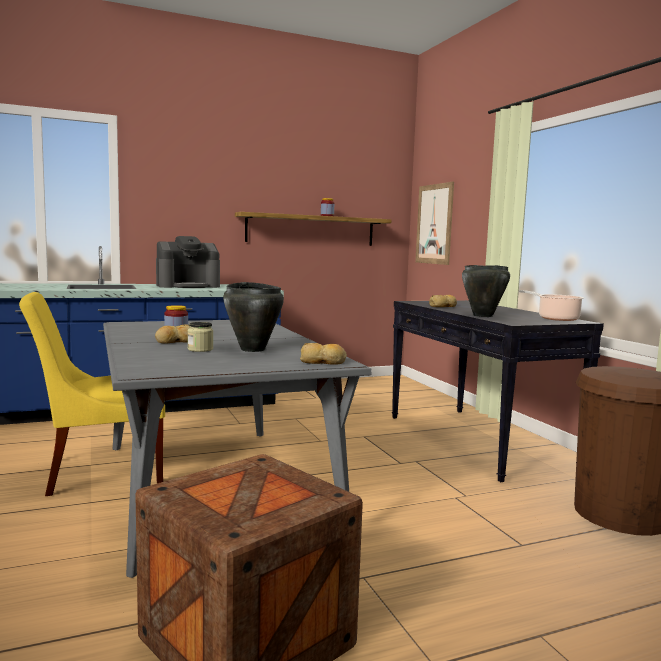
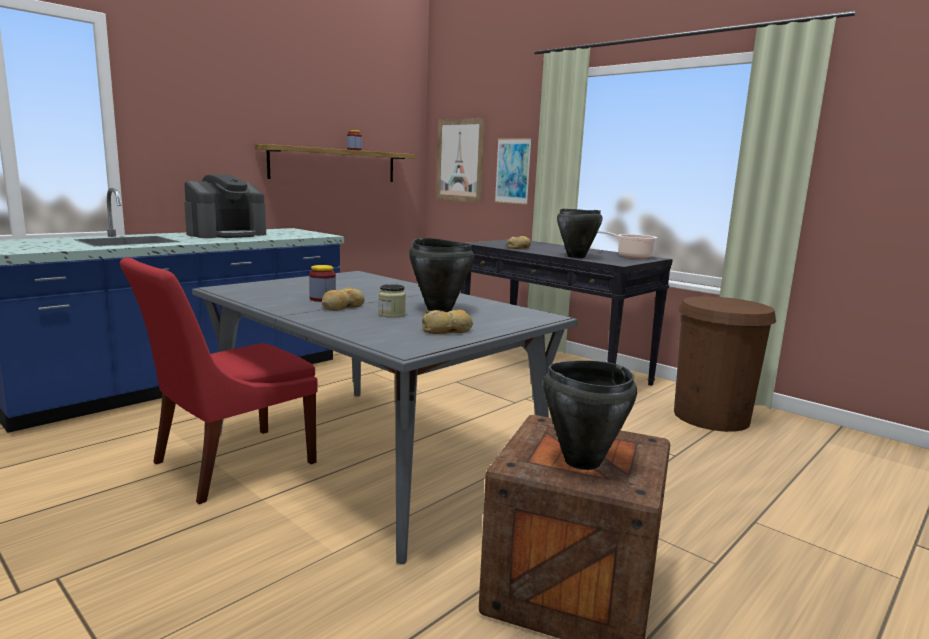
camera: 25 degrees left, 5 degrees up
(98, 471) = (228, 464): yellow chair -> red chair
(229, 498) = (581, 461): none -> black cooking pot
(323, 362) = (531, 317): bread -> bread (448, 330)
(474, 232) = (513, 171): none -> picture

